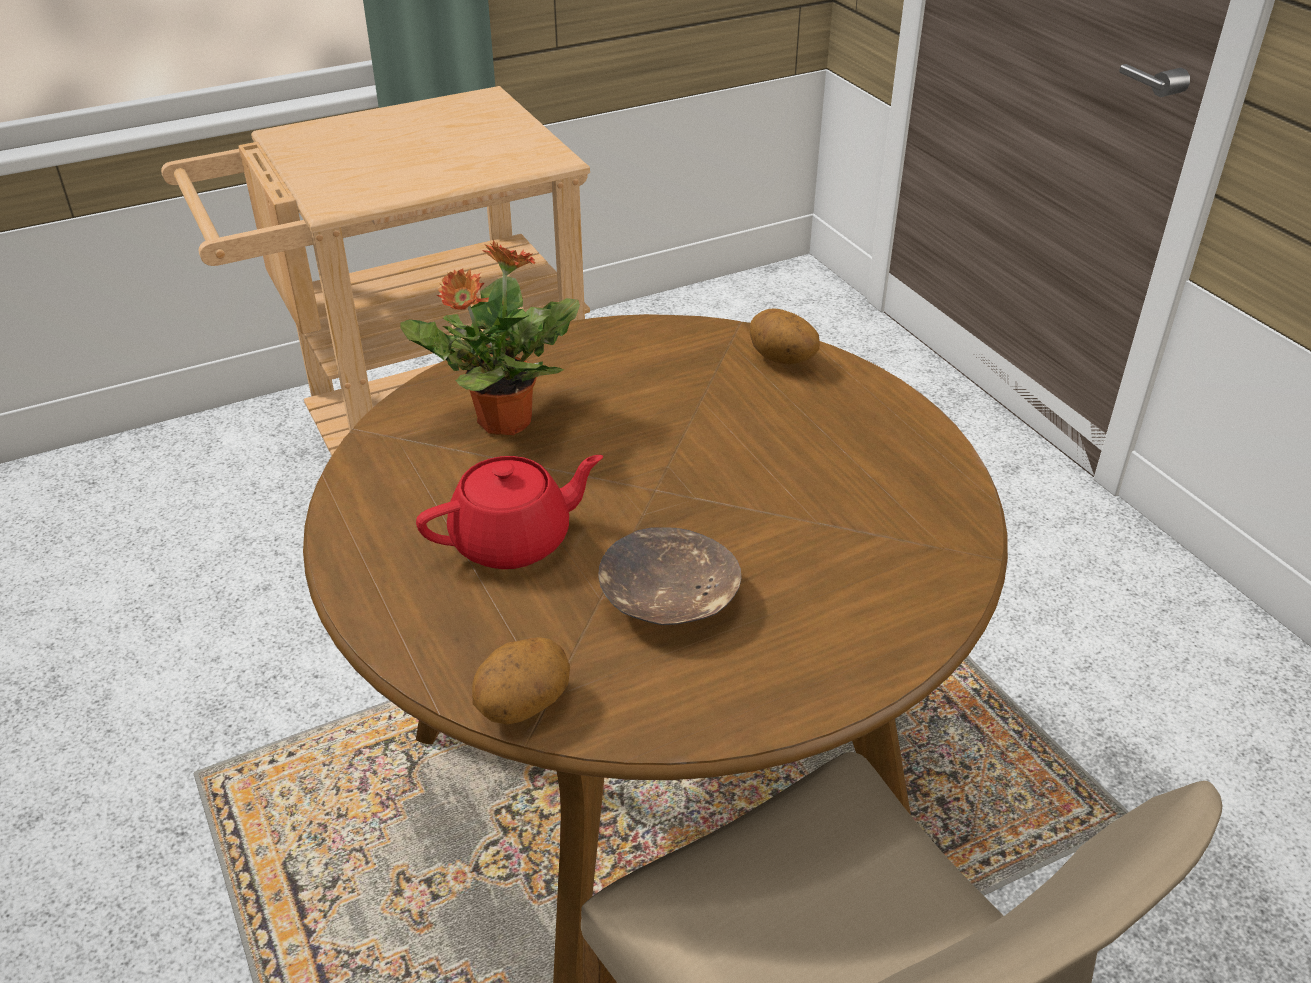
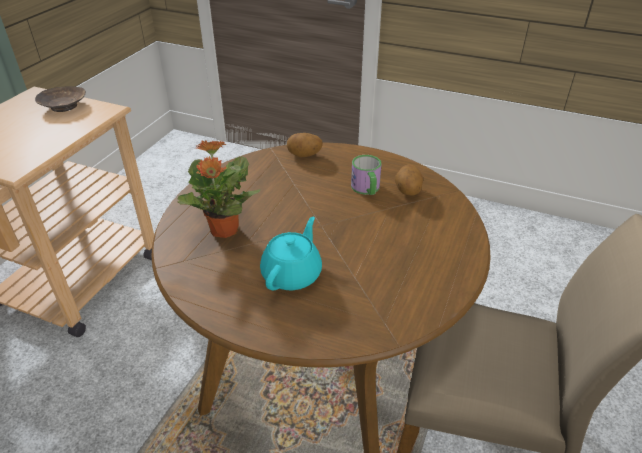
camera: 40 degrees left, 0 degrees up
(514, 540) = (292, 274): red teapot -> turquoise teapot
(523, 705) = (379, 332): potato -> potato (407, 191)
(669, 599) = (378, 262): brown bowl -> brown bowl (64, 106)
(815, 469) = (366, 189): none -> mug

